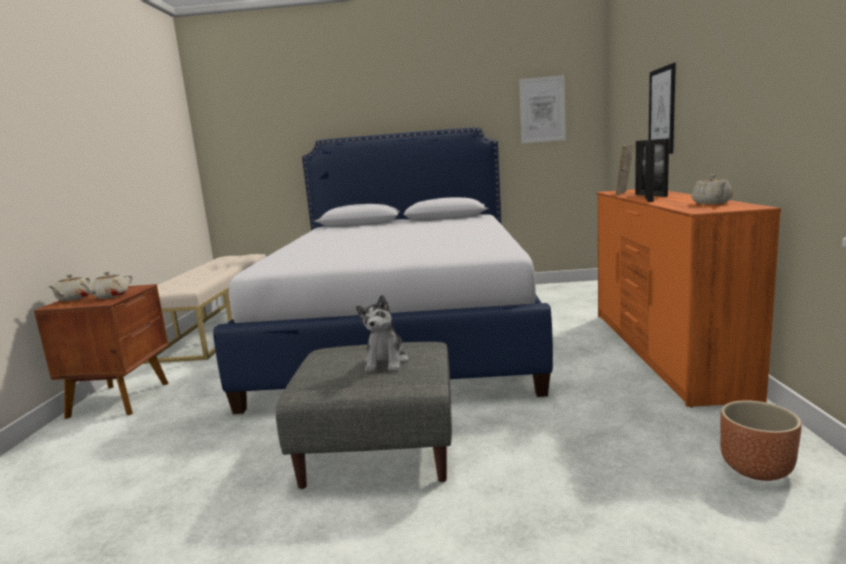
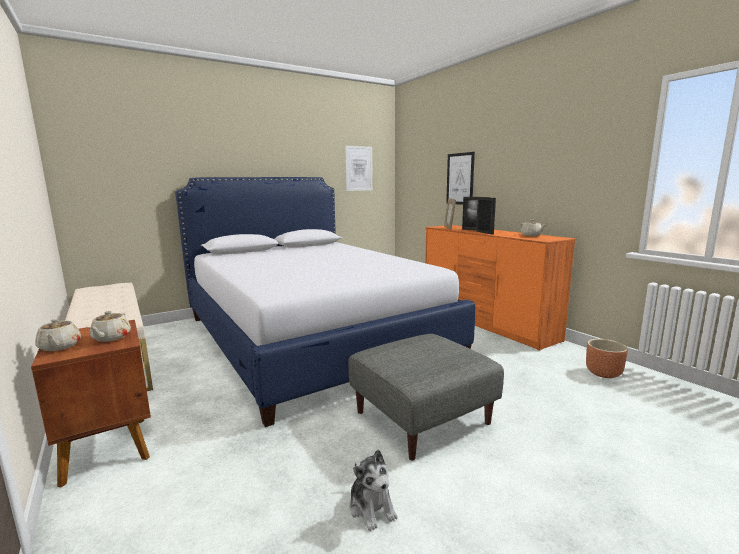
camera: 35 degrees left, 0 degrees up
(386, 362) = (432, 352): plush toy -> plush toy (371, 508)

